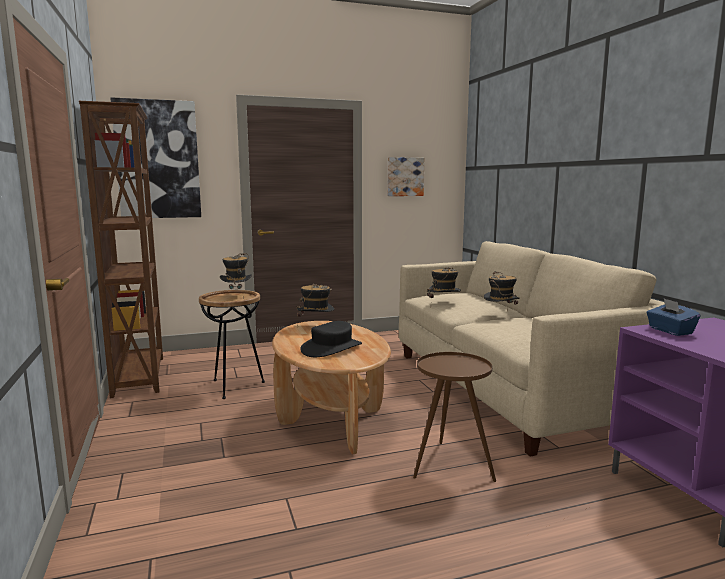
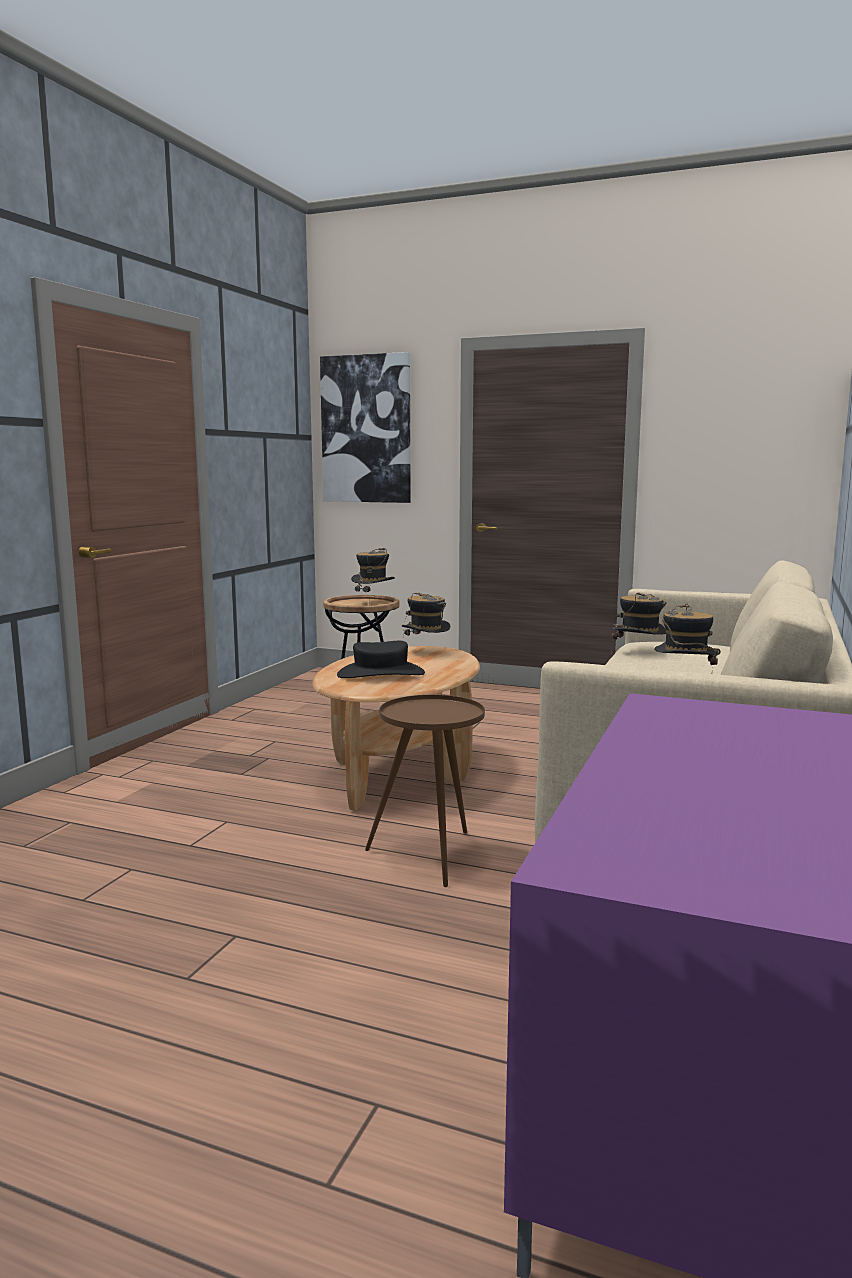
camera: 40 degrees right, 0 degrees up
(140, 376) = (300, 688): brown bookcase -> none
(405, 176) = (716, 447): picture -> none
(670, 331) = (686, 710): blue tissue box -> none

